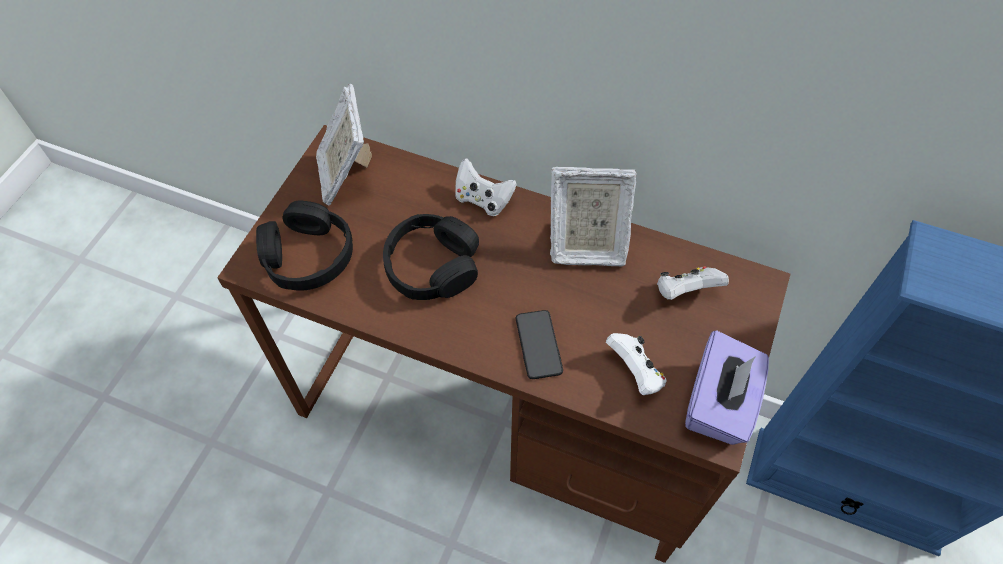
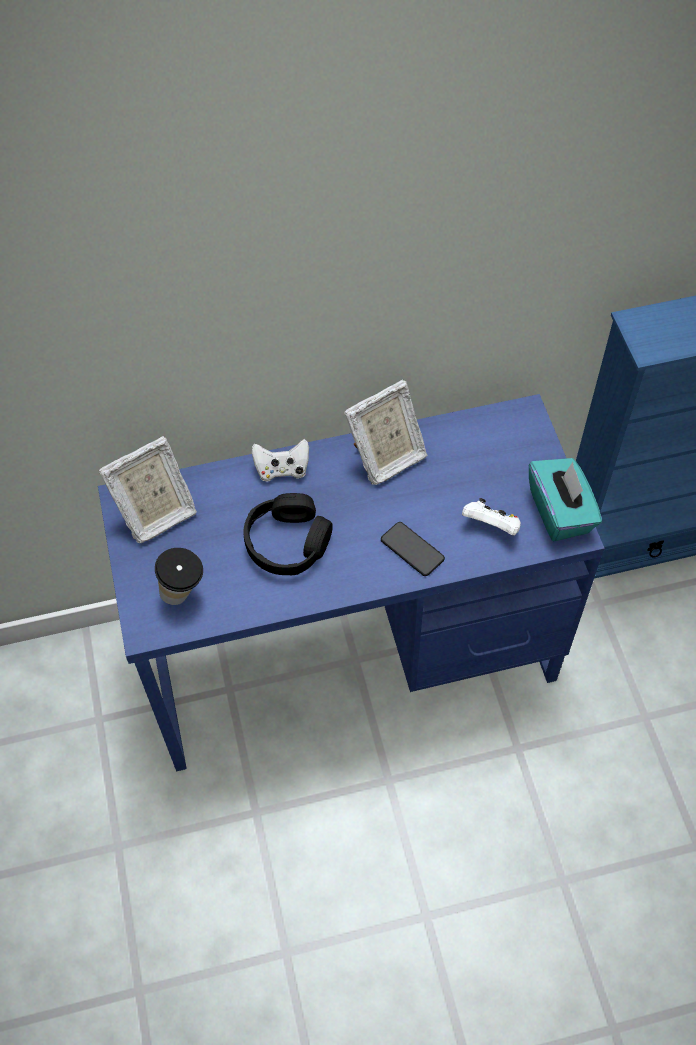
camera: 35 degrees left, 0 degrees up
(307, 256) = (184, 595): black headphones -> cup
(346, 174) = (155, 514): picture frame -> picture frame turned 75 degrees counterclockwise
(504, 413) = (351, 653): brown desk -> blue desk
(685, 292) = (481, 449): white game controller -> none
(719, 403) = (560, 512): purple tissue box -> turquoise tissue box

